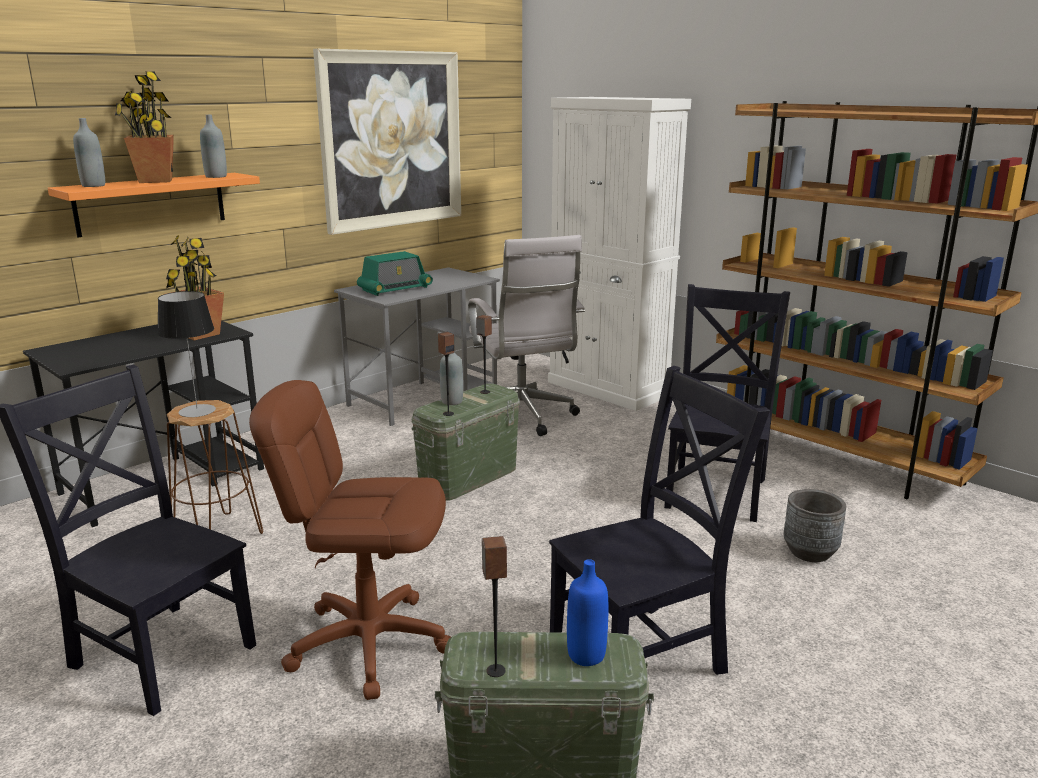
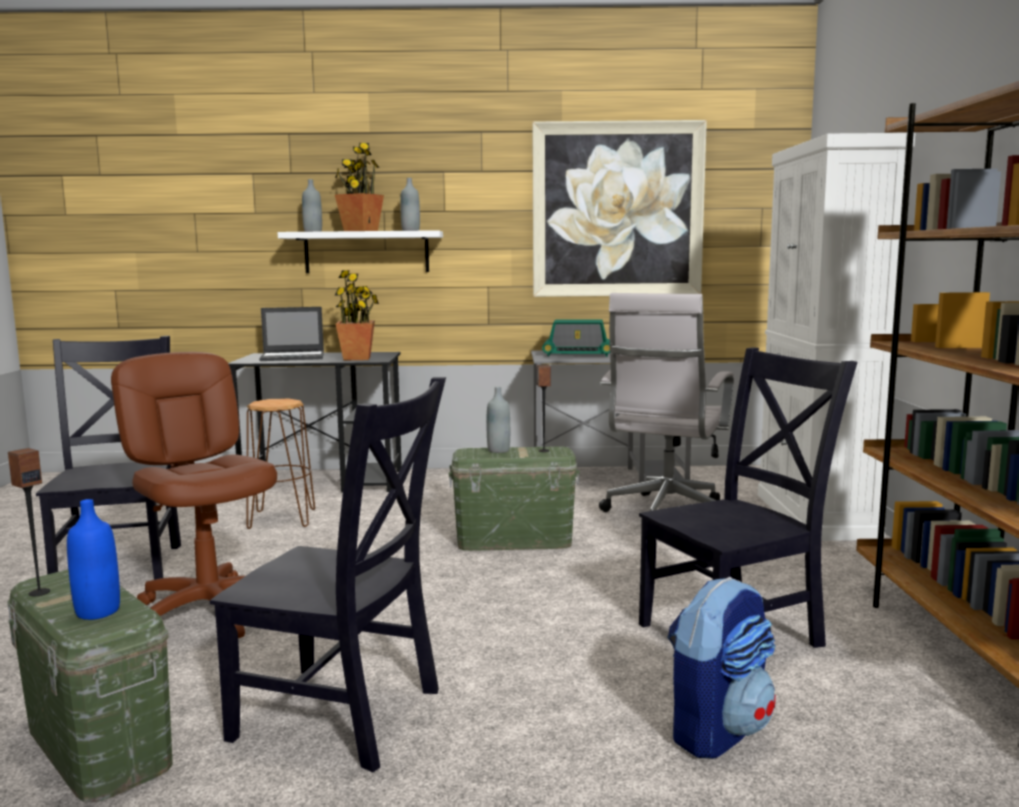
camera: 45 degrees right, 10 degrees down
(111, 347) = (293, 357): none -> laptop
(151, 203) = (366, 252): orange shelf -> white shelf
(197, 411) = (271, 402): table lamp -> none
(448, 413) = (472, 456): speaker -> none
(809, 552) = (717, 730): grey planter -> backpack

